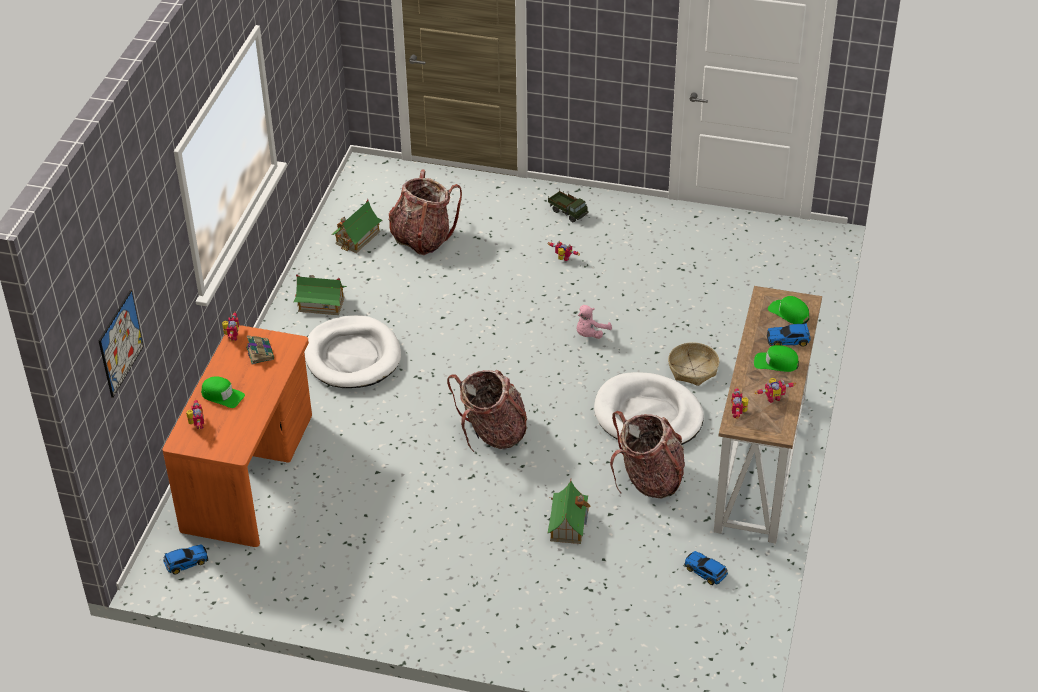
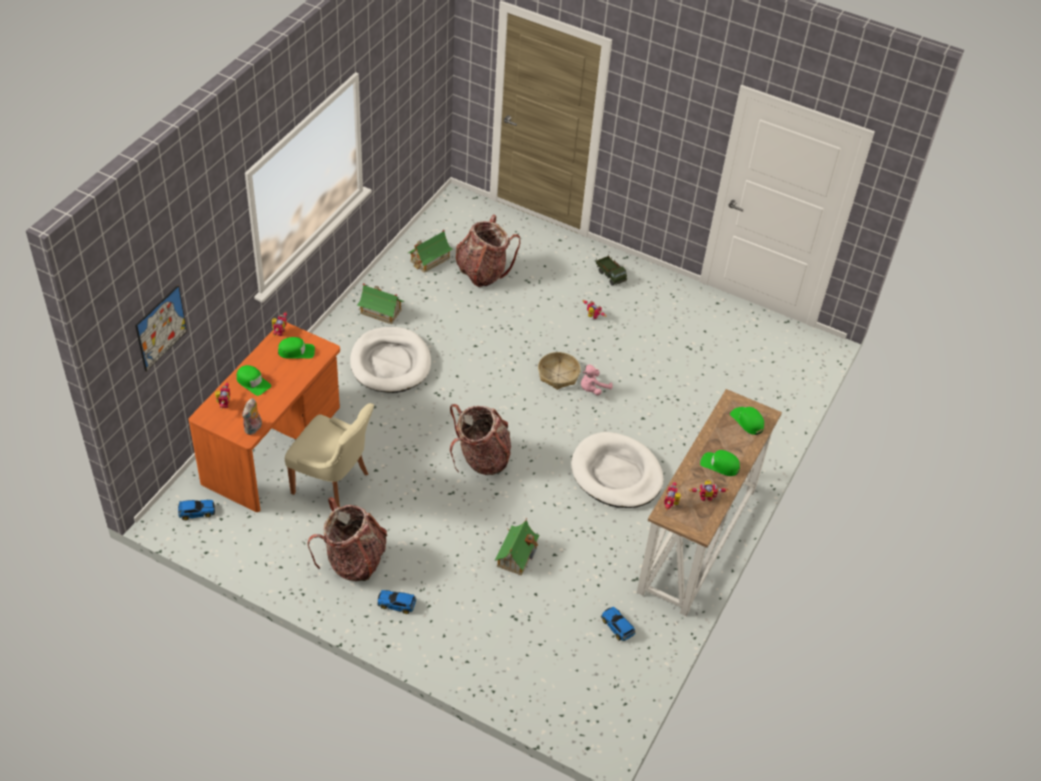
camera: 10 degrees right, 5 degrees up
(242, 443) = (253, 429): none -> plush toy
(260, 352) = (296, 351): book -> green cap
(333, 497) = (333, 484): none -> beige chair
(649, 480) = (597, 532): backpack -> backpack (353, 561)
(693, 369) = (668, 441): basket -> basket (558, 375)
(789, 340) = (738, 446): toy car -> toy car (397, 604)

